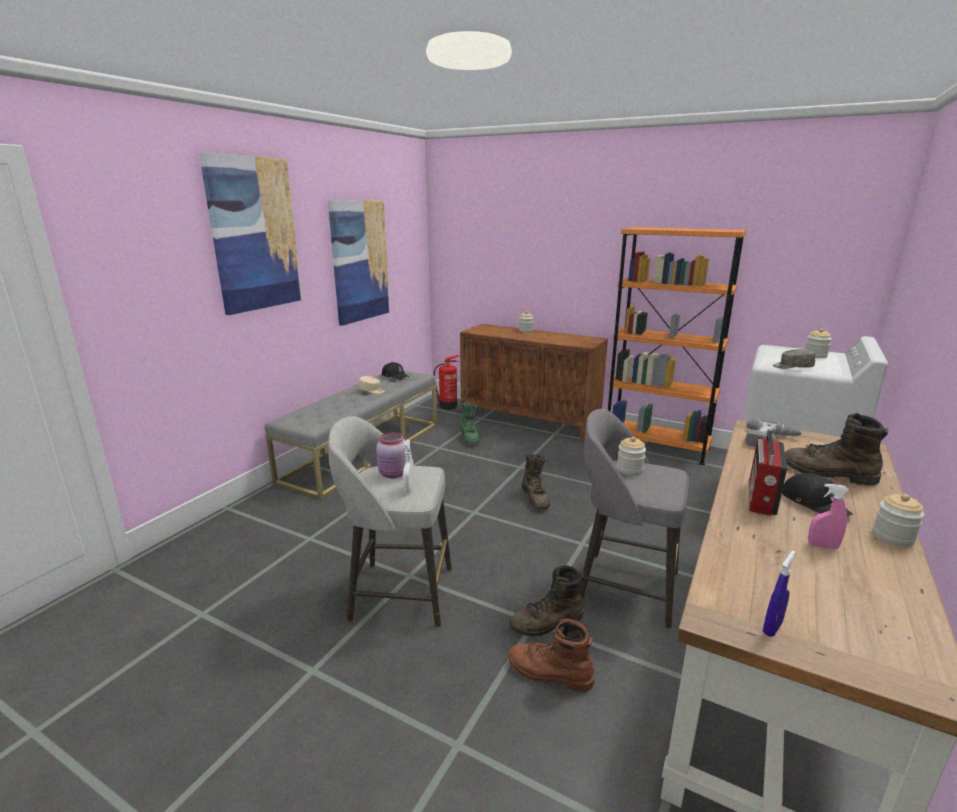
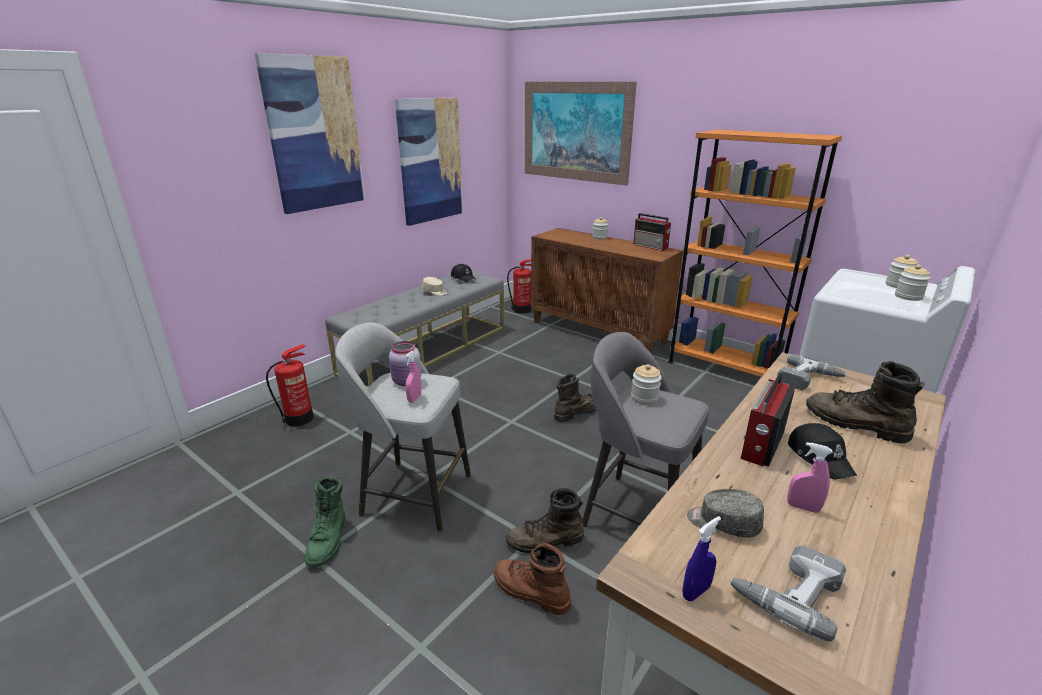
camera: 10 degrees right, 5 degrees up
(249, 530) = (300, 418): none -> fire extinguisher
(409, 489) = (414, 399): white spray bottle -> pink spray bottle
(470, 437) = (533, 344): green boot -> green boot (328, 540)
(496, 232) = (575, 131): none -> picture
(535, 498) = (577, 412): brown boot -> brown boot turned 120 degrees counterclockwise
(577, 336) = (651, 246): none -> radio
(792, 367) = (861, 297): grey cap -> grey cap (723, 523)
(847, 617) = (787, 591): none -> power drill
(892, 537) = (893, 506): jar -> jar (908, 296)

